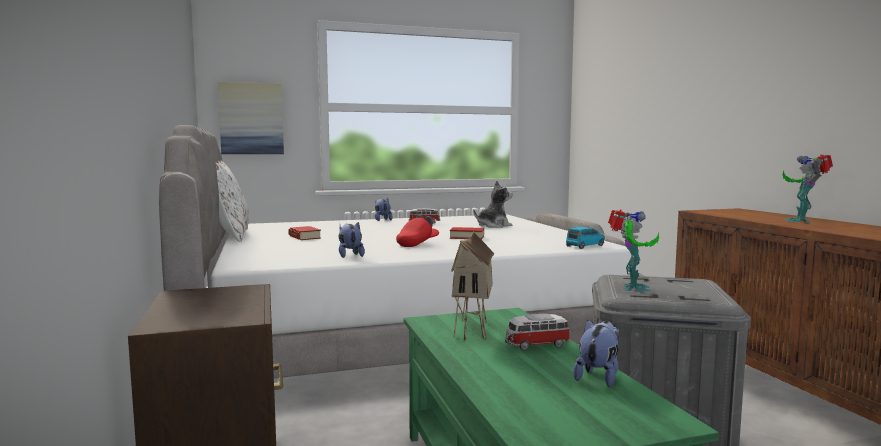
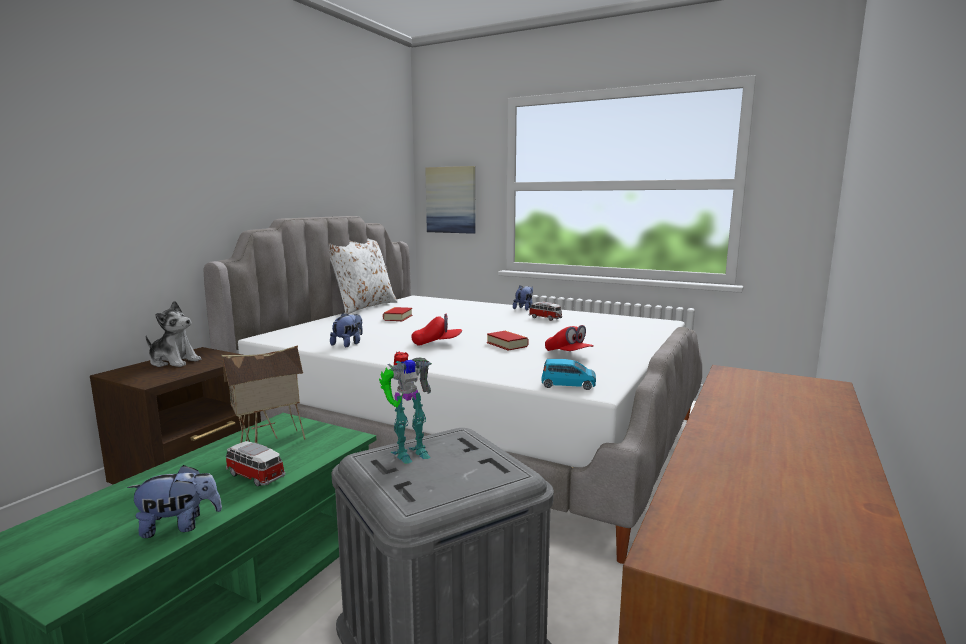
camera: 45 degrees right, 5 degrees up
(493, 226) = (593, 335): plush toy -> plush toy (174, 361)
(523, 235) = (568, 354): none -> red cap
(802, 221) = (784, 435): toy robot -> none

